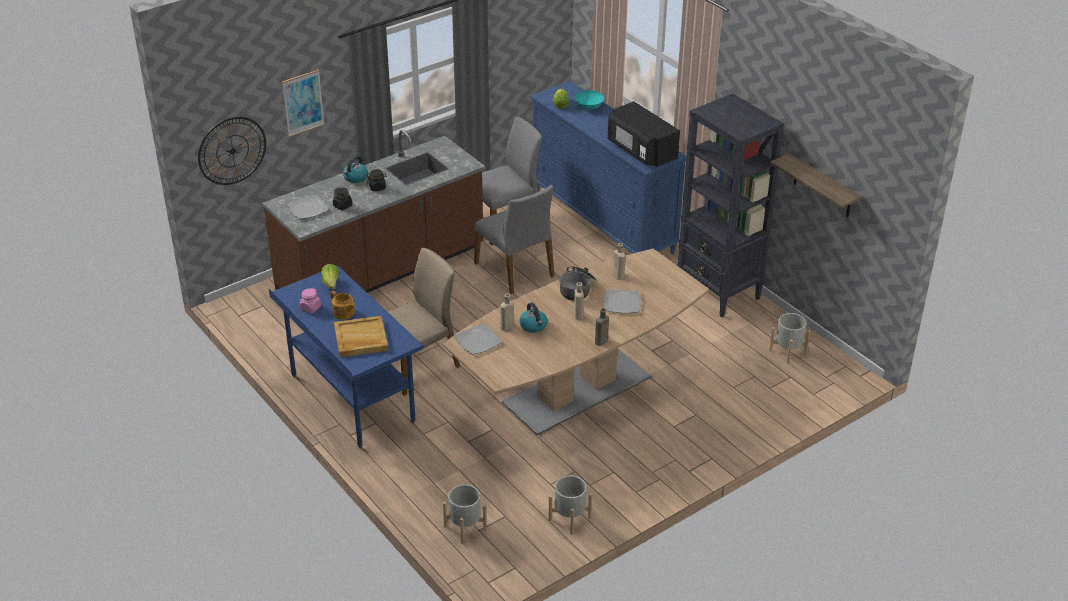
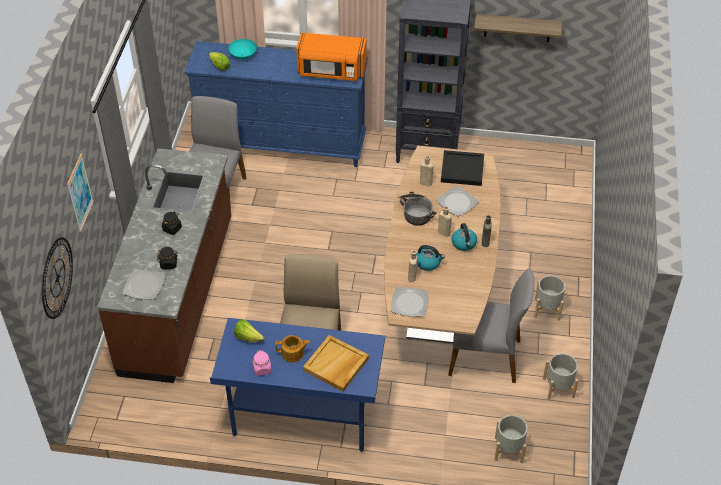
camera: 45 degrees left, 10 degrees up
(355, 178) = (142, 232): kettle -> kettle (464, 243)
(515, 269) = (275, 226): grey chair -> grey chair (486, 356)
(641, 151) = (331, 71): black microwave -> orange microwave
(663, 284) = (462, 169): none -> black tray
(788, 352) = (523, 166): grey planter -> grey planter (547, 309)

